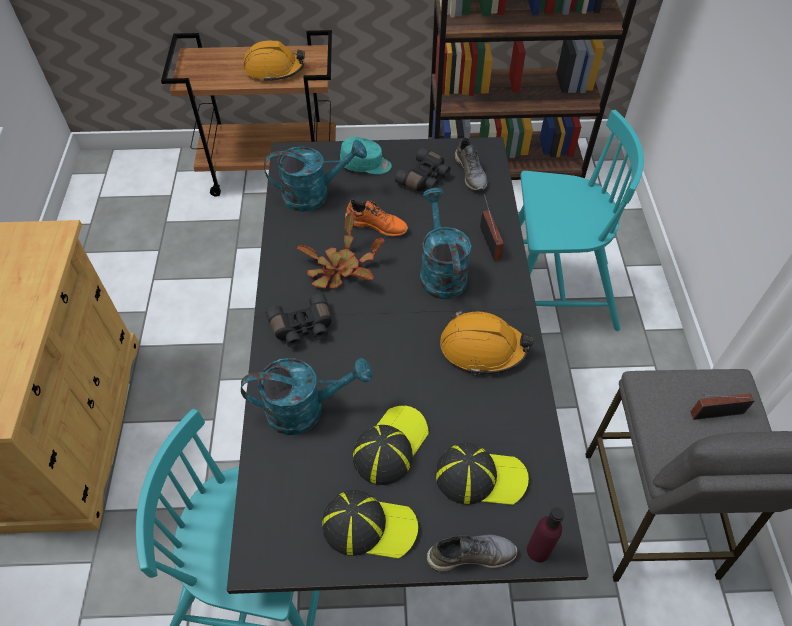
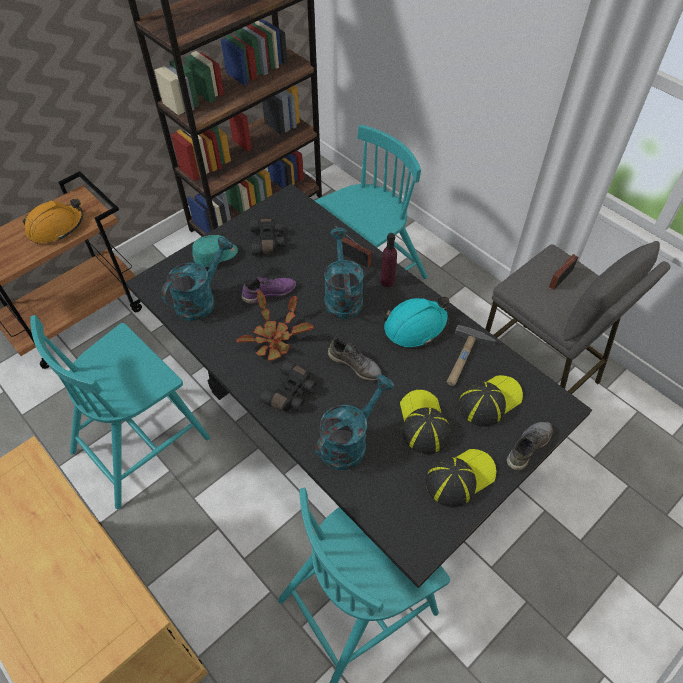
camera: 40 degrees left, 0 degrees up
(225, 305) = (142, 442): none -> turquoise chair
(377, 225) = (269, 292): orange shoe -> purple shoe
(440, 271) = (342, 296): turquoise watering can -> turquoise watering can turned 45 degrees clockwise
(471, 173) = (295, 219): grey shoe -> grey shoe (355, 364)
(482, 348) = (416, 326): orange hard hat -> turquoise hard hat
(498, 416) = (464, 360): none -> hammer
(538, 550) = (557, 416): purple bottle -> purple bottle (387, 281)

